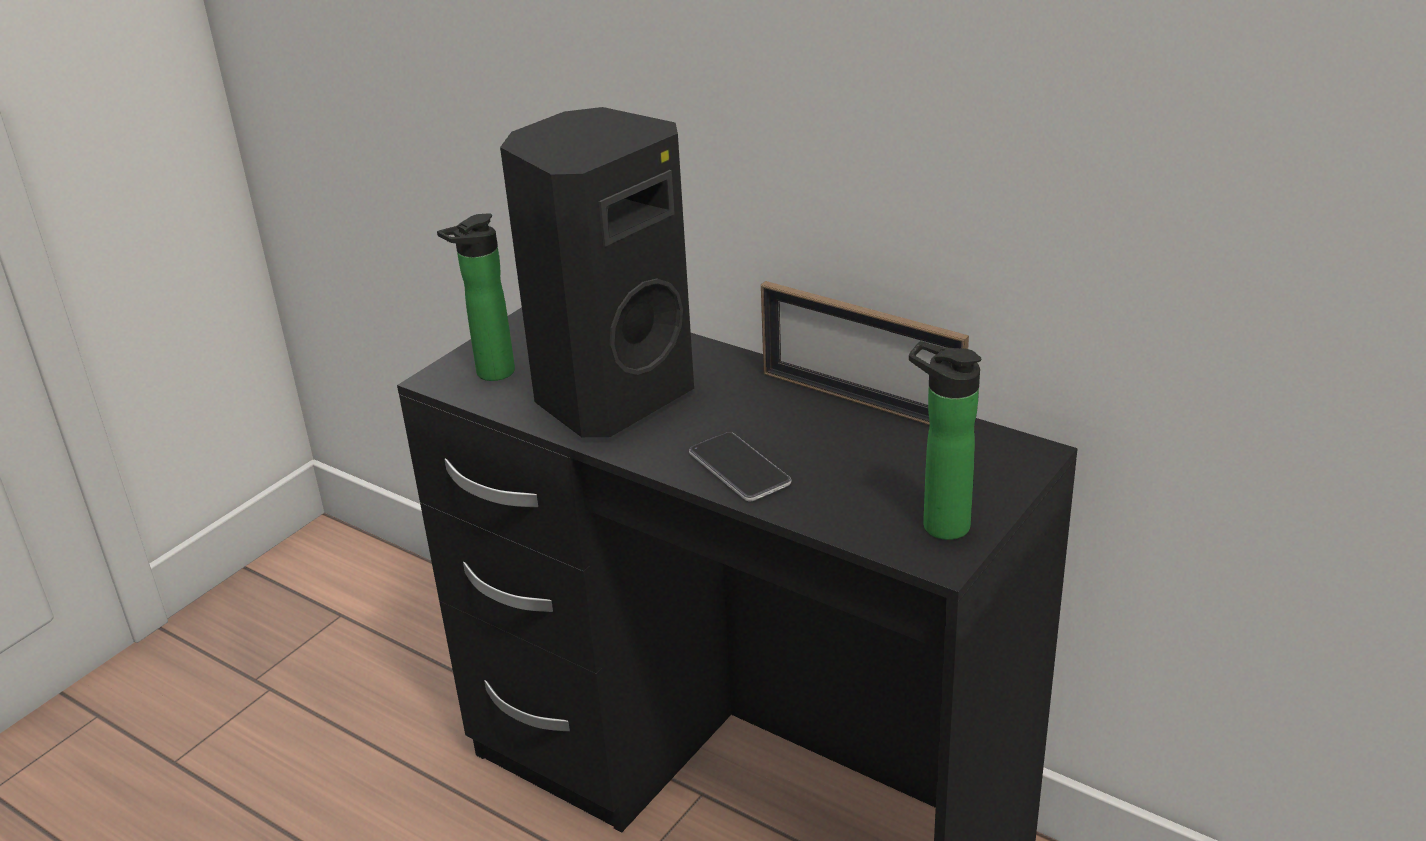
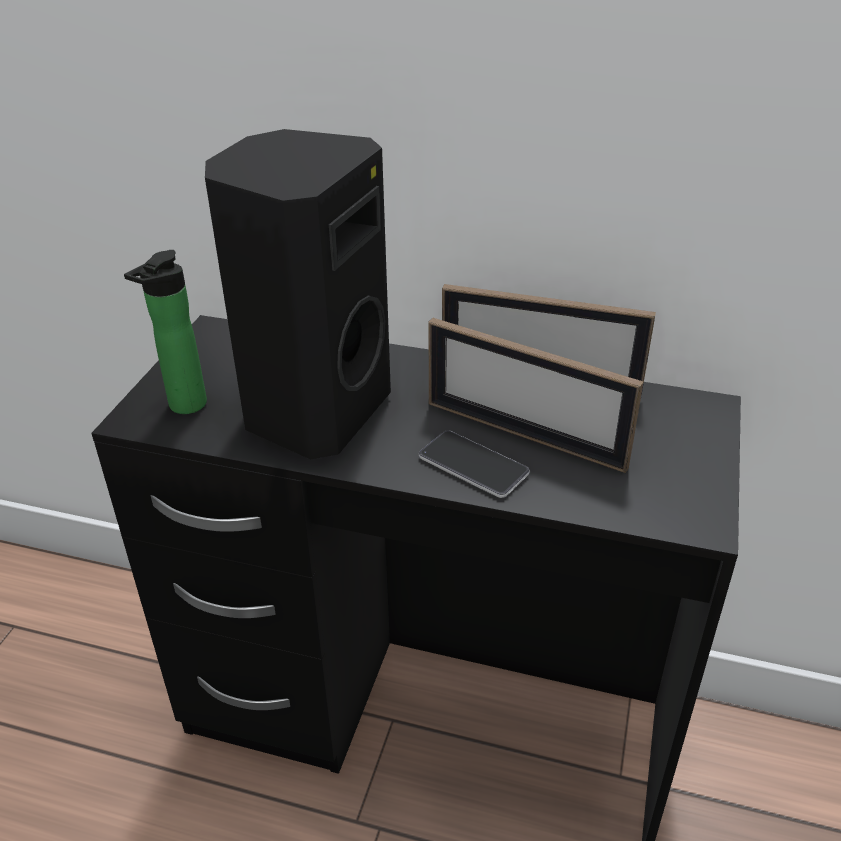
camera: 20 degrees left, 5 degrees up
(809, 449) = (524, 434): none -> picture frame
(939, 524) = (679, 489): bottle -> none

